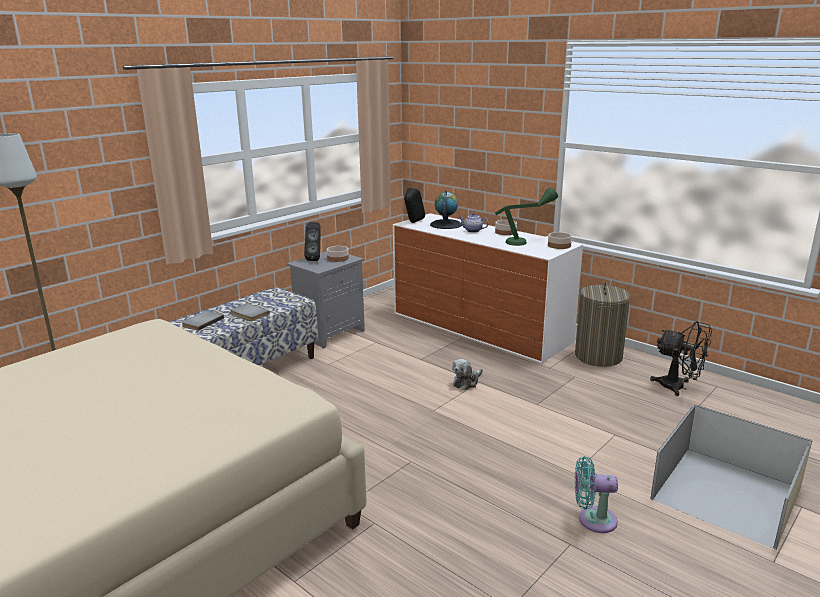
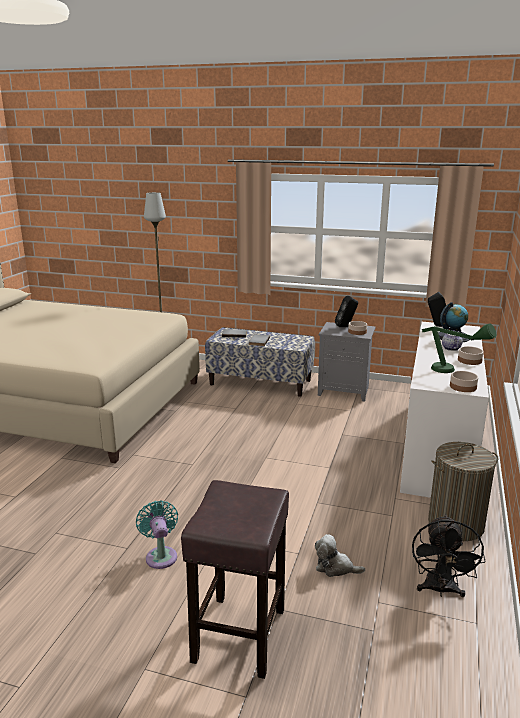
camera: 65 degrees right, 0 degrees up
(466, 382) = (323, 462): plush toy -> plush toy (335, 567)
(724, 493) = (239, 633): beige storage box -> brown stool

